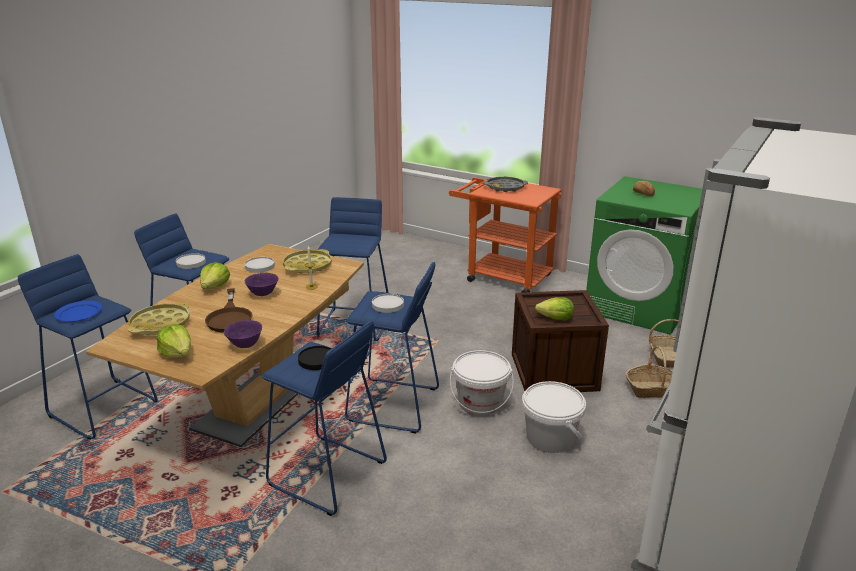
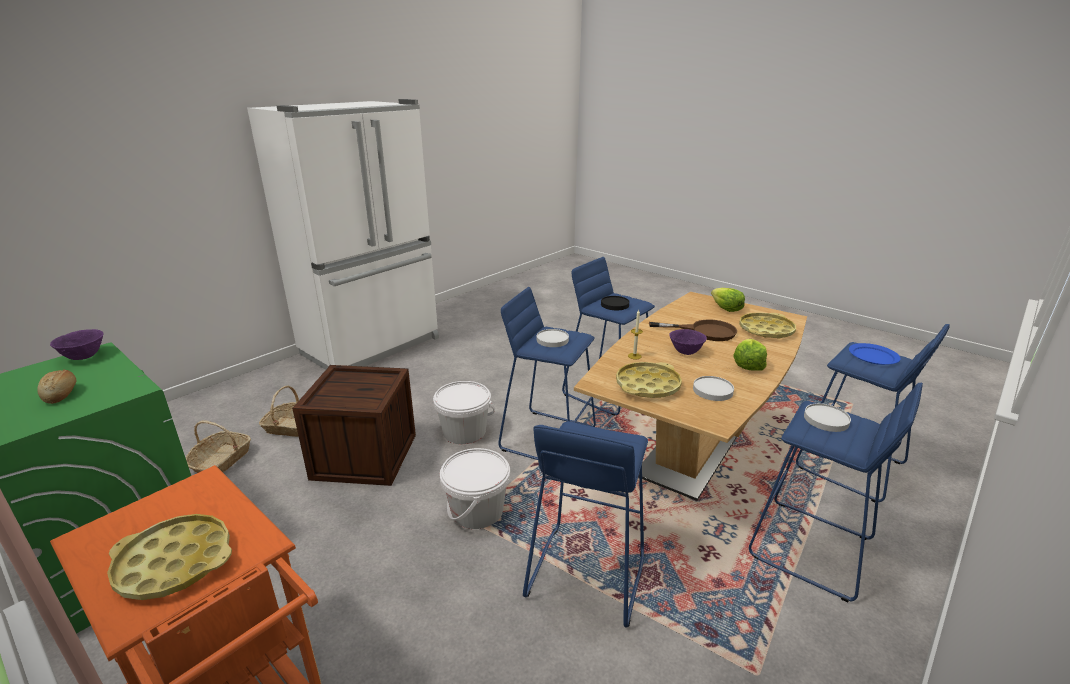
camera: 170 degrees left, 0 degrees up
(230, 317) = (704, 331): brown frying pan -> brown frying pan turned 105 degrees clockwise
(245, 345) = (675, 310): purple bowl -> purple bowl (85, 357)
(505, 187) = (174, 562): grey tray -> yellow tray
(550, 438) = (425, 398): white bucket -> white bucket (477, 511)
(555, 318) = (369, 381): lettuce -> none

